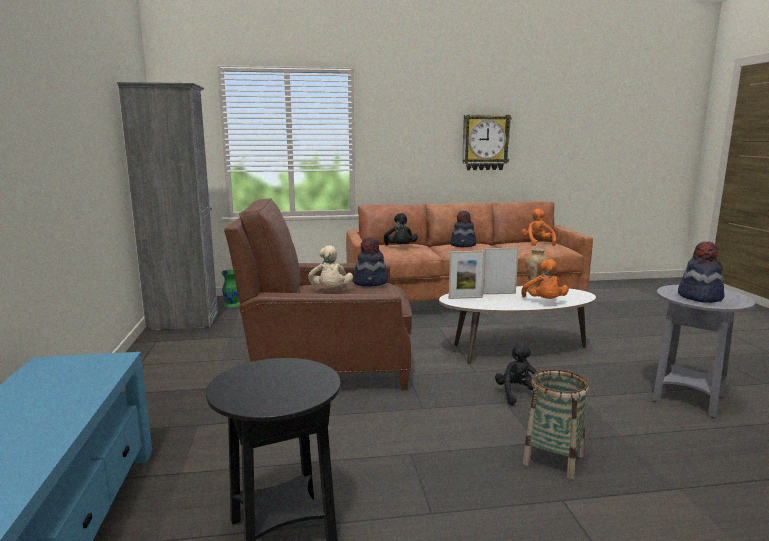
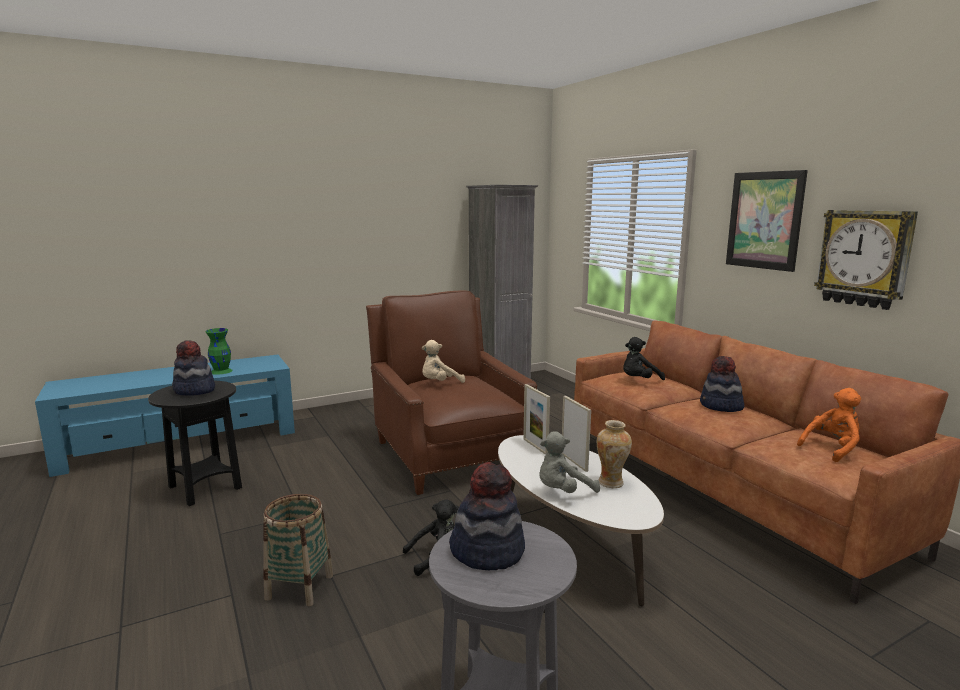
camera: 70 degrees right, 0 degrees up
(232, 304) = (555, 390): green vase -> green vase (221, 371)
(371, 283) = (474, 390): hat -> hat (194, 391)
(419, 122) = (764, 220): none -> picture
(544, 302) = (563, 491): orange plush toy -> grey plush toy

